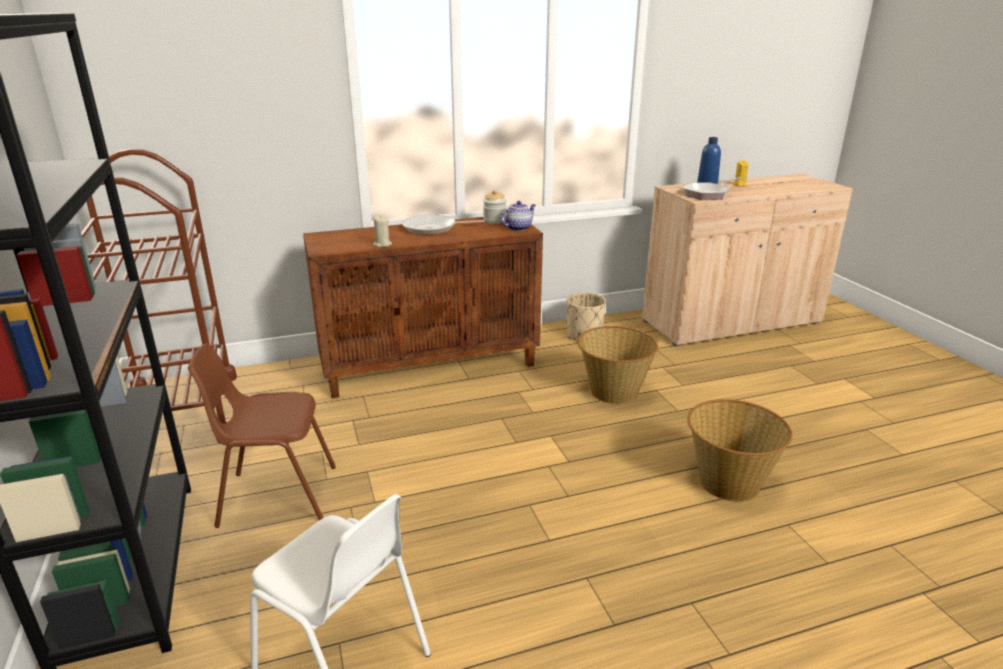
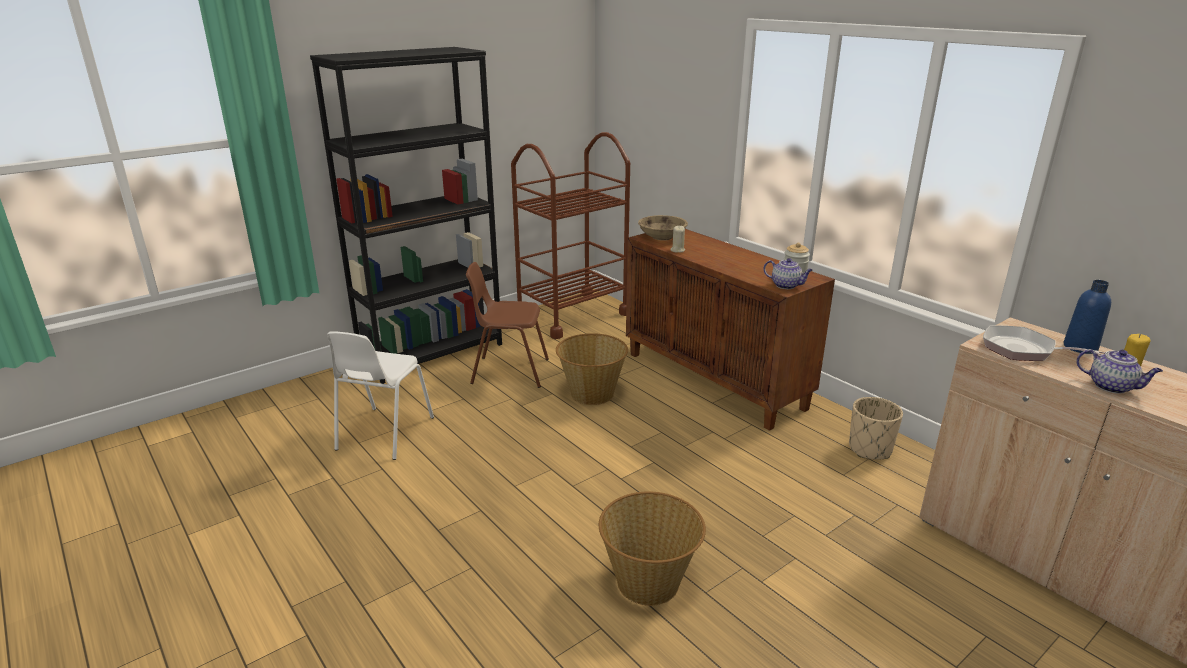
camera: 70 degrees right, 0 degrees up
(277, 496) = (509, 371): brown chair -> brown chair turned 60 degrees counterclockwise
(333, 243) = (662, 237): none -> beige bowl
(433, 228) = (739, 257): frying pan -> none
(613, 392) = (763, 486): basket -> basket (592, 393)
(761, 192) = (1112, 387): none -> teapot

